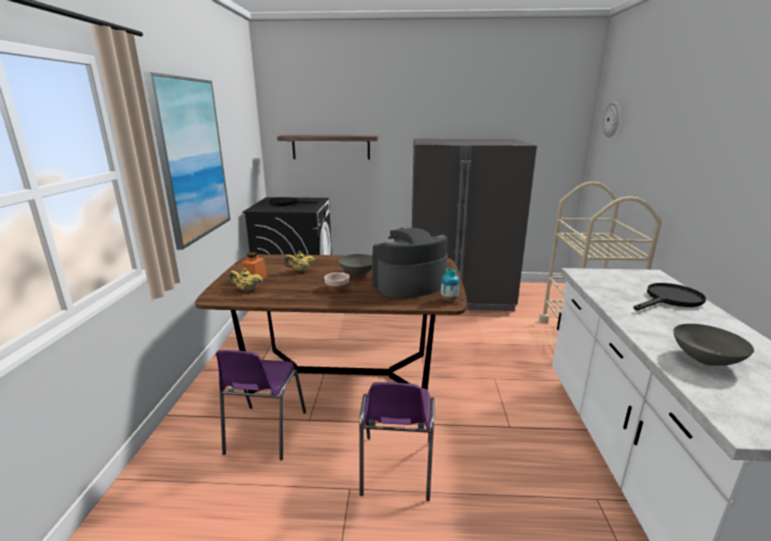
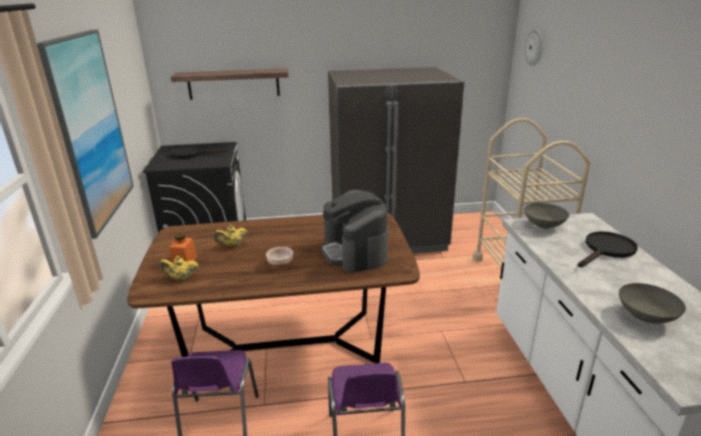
camera: 10 degrees left, 5 degrees up
(357, 273) = (296, 242): grey bowl -> grey bowl (543, 225)
(409, 284) = (355, 252): coffee machine -> coffee machine turned 75 degrees counterclockwise
(449, 299) = (400, 267): vase -> none

